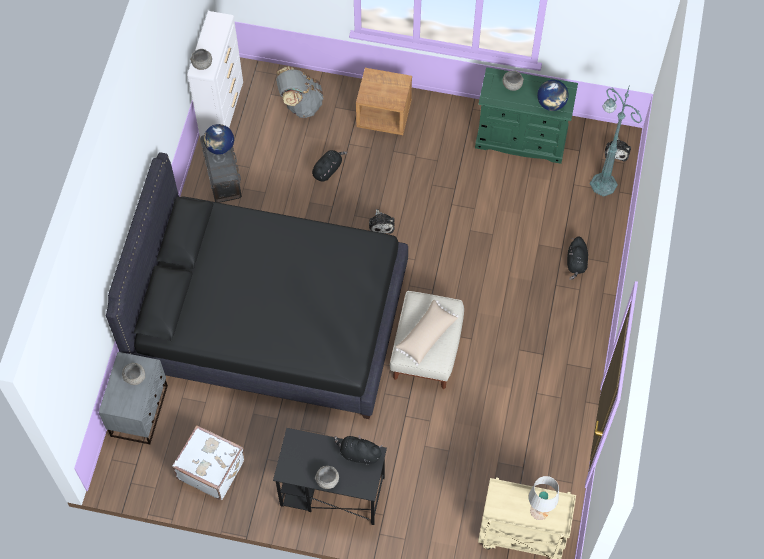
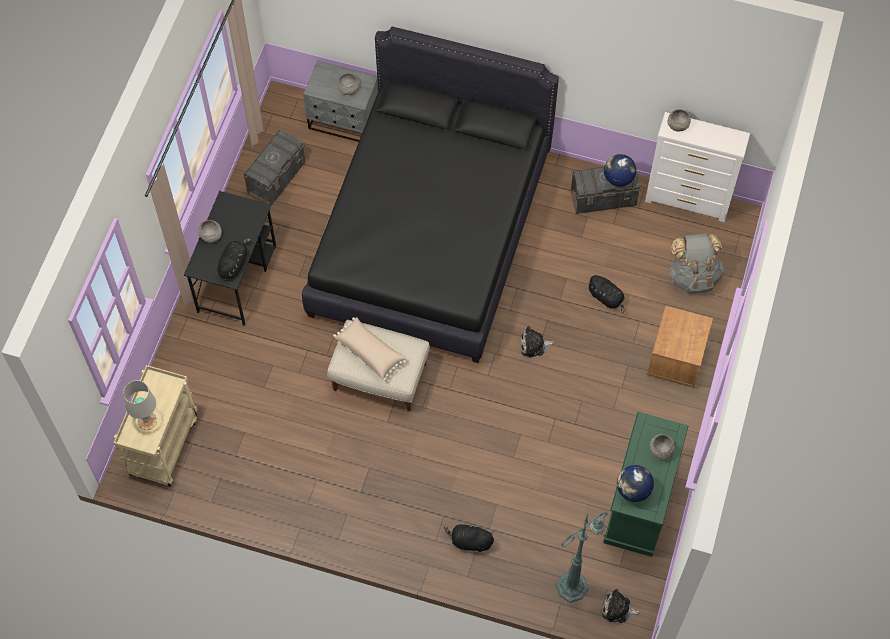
camera: 95 degrees right, 0 degrees up
(211, 468) = (277, 178): white suitcase -> grey storage box

